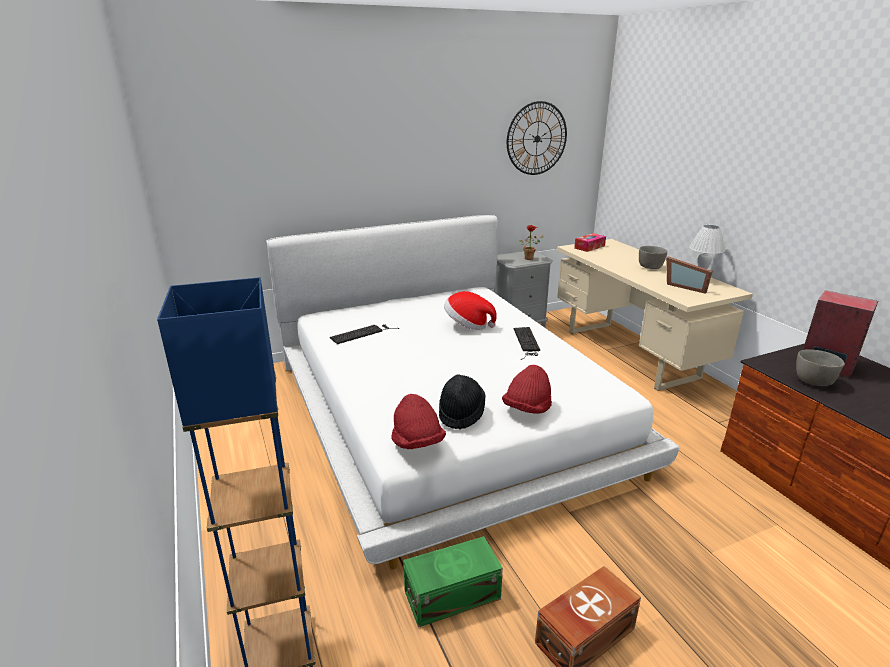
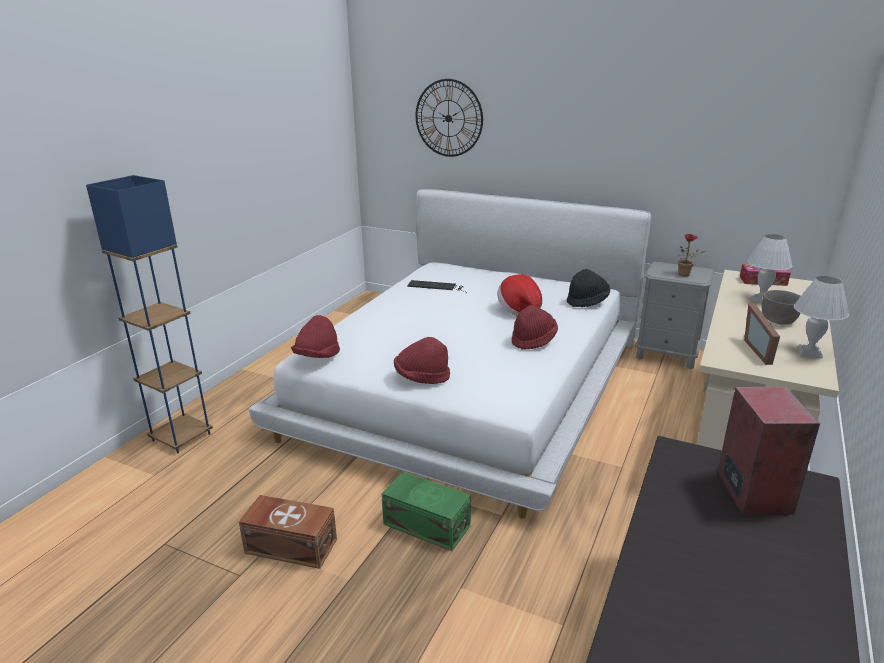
camera: 50 degrees right, 0 degrees up
(450, 594) = (275, 473): green storage box -> green storage box (426, 524)
(461, 413) = (375, 356): black hat -> black hat (587, 301)
(526, 342) = (533, 340): keyboard -> red hat
(537, 138) = (736, 130): wall clock -> wall clock (448, 118)
(616, 258) = (761, 300): none -> white table lamp
(813, 381) = (683, 489): grey bowl -> none

